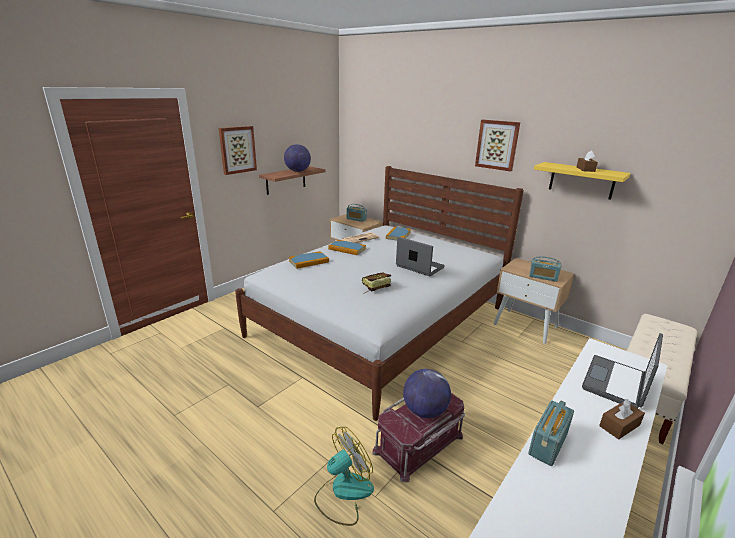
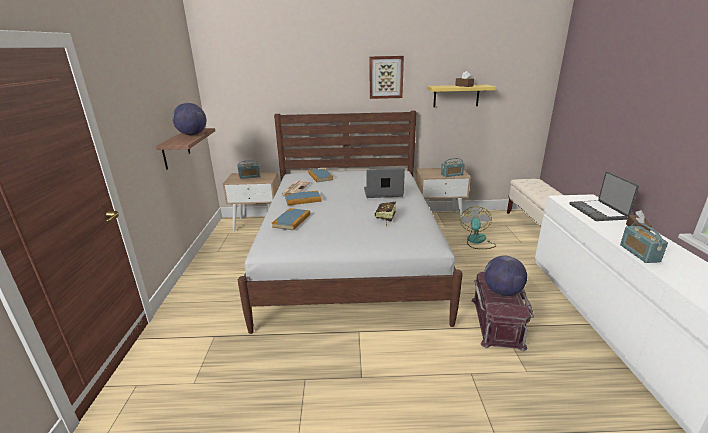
camera: 40 degrees left, 0 degrees up
(237, 150) = (133, 117): picture -> none
(343, 492) = (510, 384): fan -> fan (477, 241)

